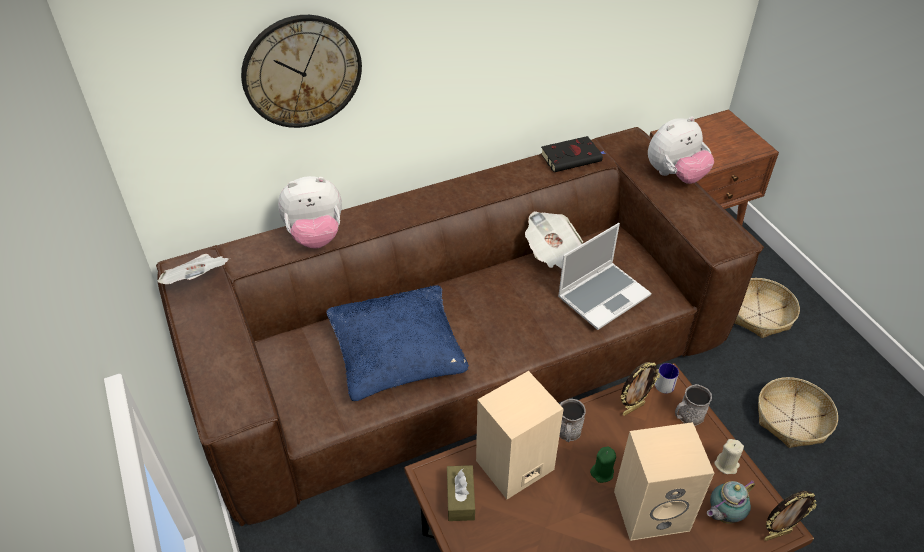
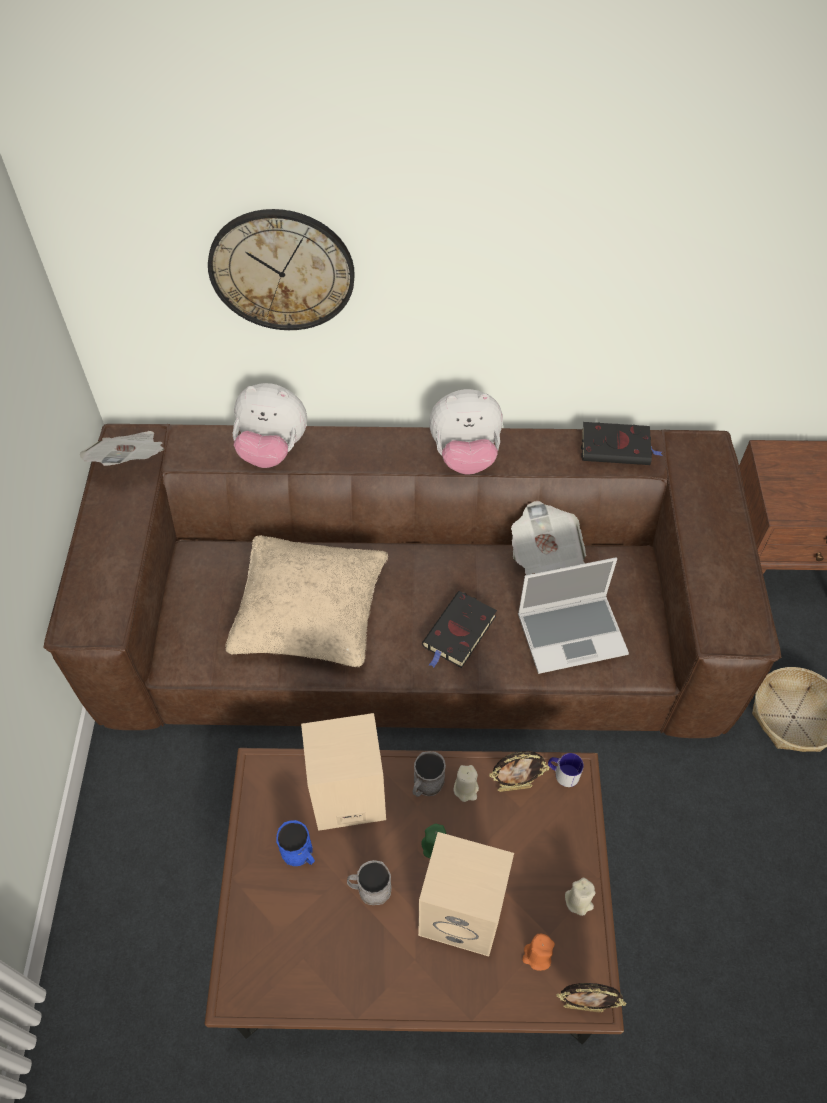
camera: 25 degrees right, 10 degrees up
(398, 351) = (310, 611): blue pillow -> beige pillow
(460, 498) = (274, 807): brown tissue box -> none
(502, 523) = (300, 853): none -> blue mug
(523, 325) = (458, 633): none -> black book
(599, 424) = (466, 789): none -> beige candle
(675, 175) = (731, 517): plush toy -> plush toy (465, 456)
(687, 416) = (570, 824): grey mug -> grey mug (369, 889)
(723, 515) = (537, 956): teapot -> orange candle
(792, 419) = (749, 865): basket -> none

